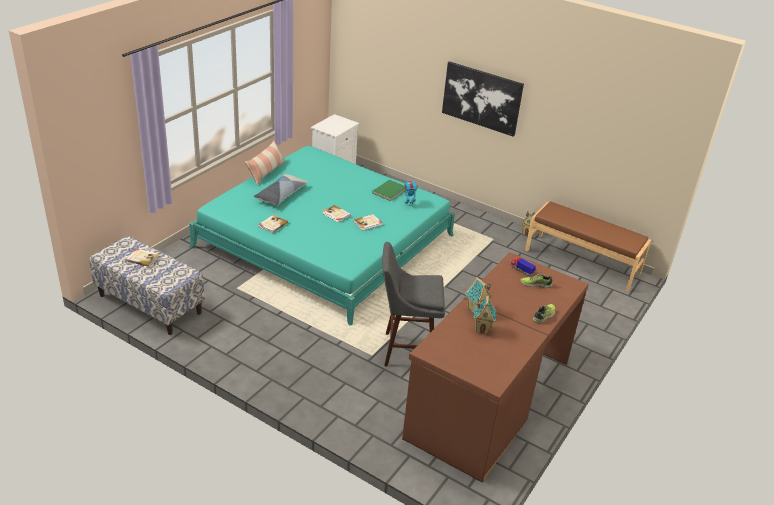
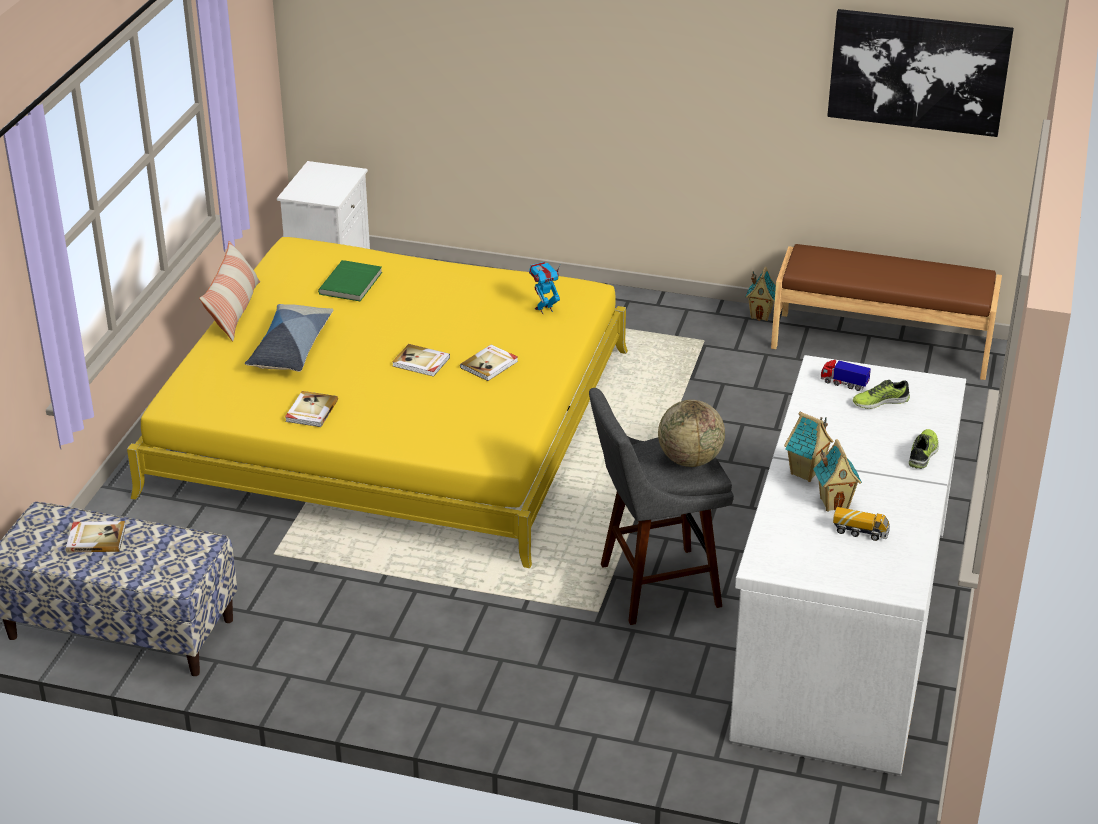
camera: 15 degrees left, 0 degrees up
(325, 241) = (393, 421): turquoise bed -> yellow bed
(390, 191) = (495, 293): green book -> green book (352, 283)
(428, 290) = (690, 460): none -> globe
(482, 98) = (625, 72): picture -> picture (918, 71)
(487, 347) = (860, 532): none -> toy truck
(488, 398) = (839, 631): brown desk -> white desk

